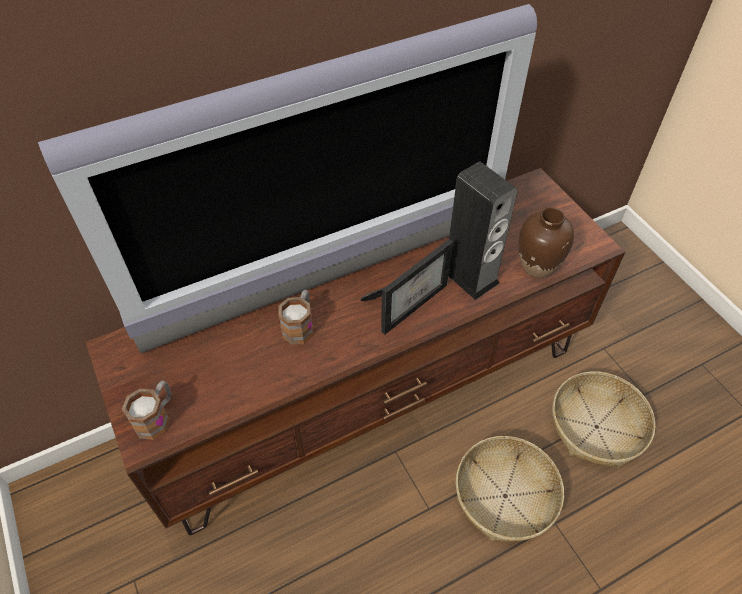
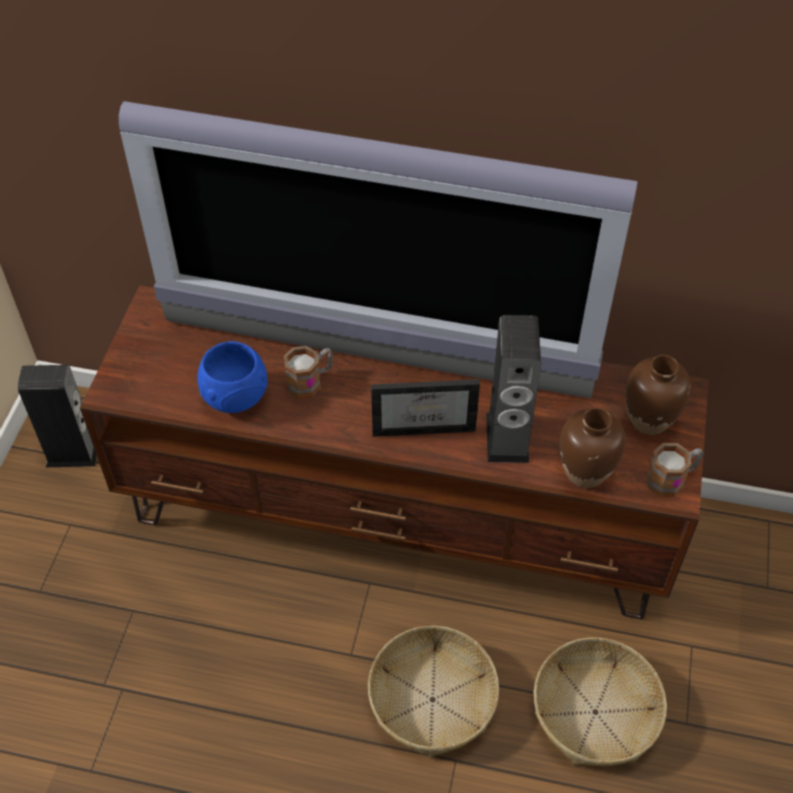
camera: 40 degrees right, 0 degrees up
(85, 523) = (72, 453): none -> speaker
(157, 417) = (136, 380): mug -> mug (672, 479)
(254, 375) = (235, 397): none -> blue bowl
(536, 211) = (649, 419): none -> brown vase

